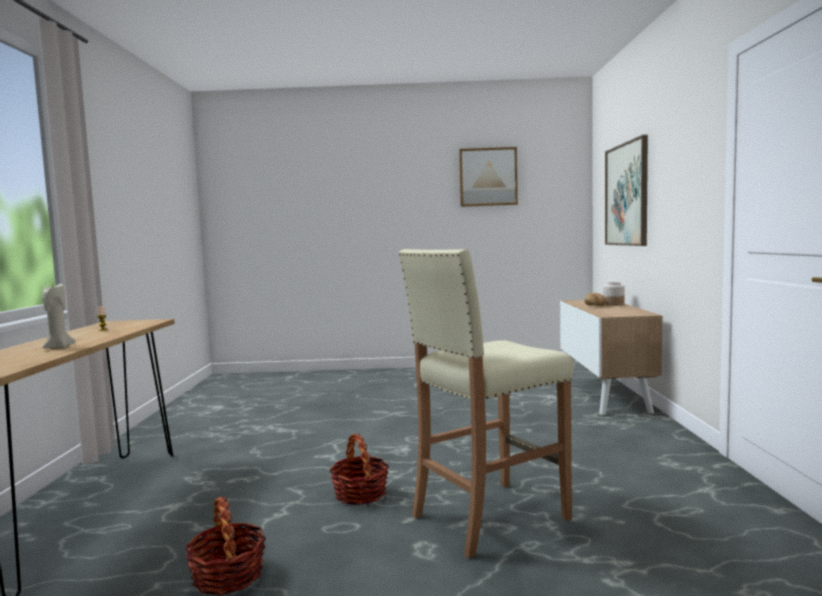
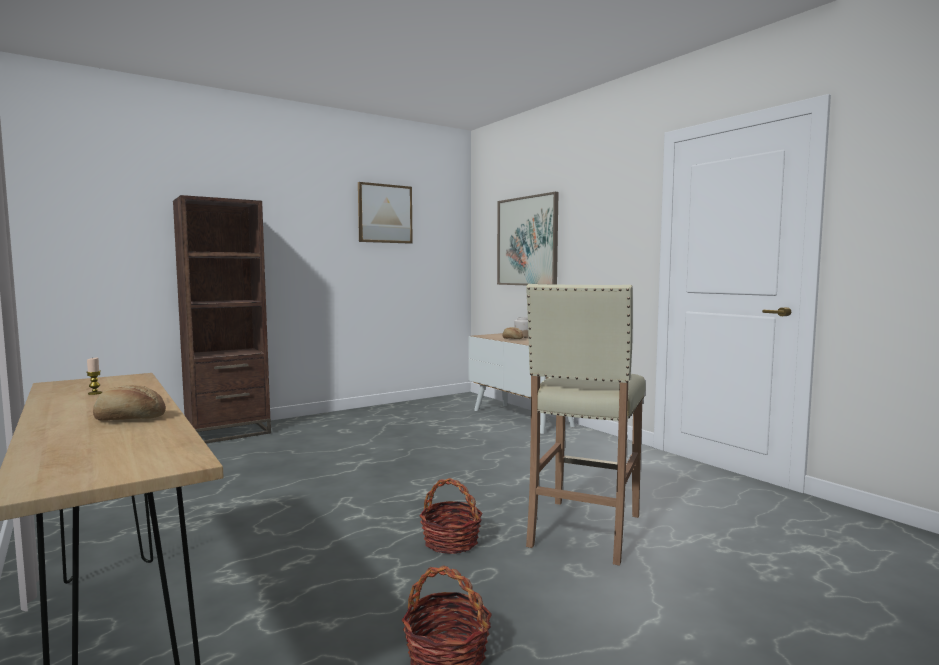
camera: 35 degrees left, 0 degrees up
(58, 347) = (129, 420): beige candle -> bread
(336, 375) = (228, 433): none -> brown bookcase

